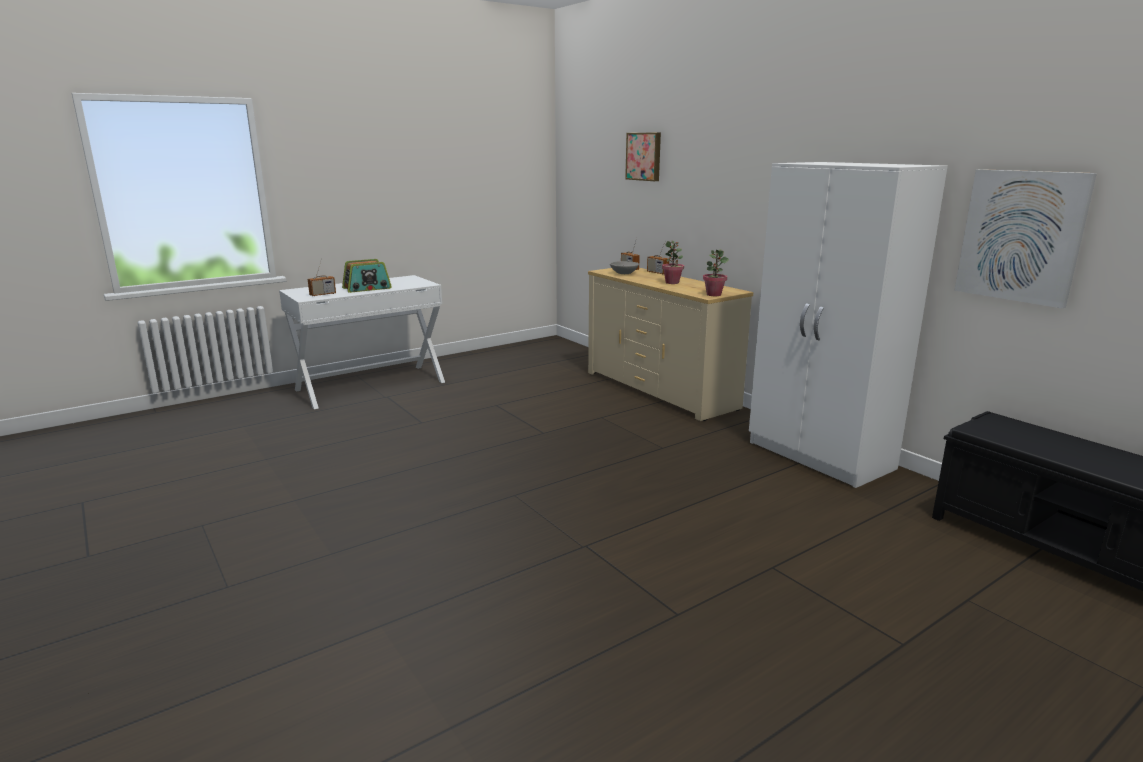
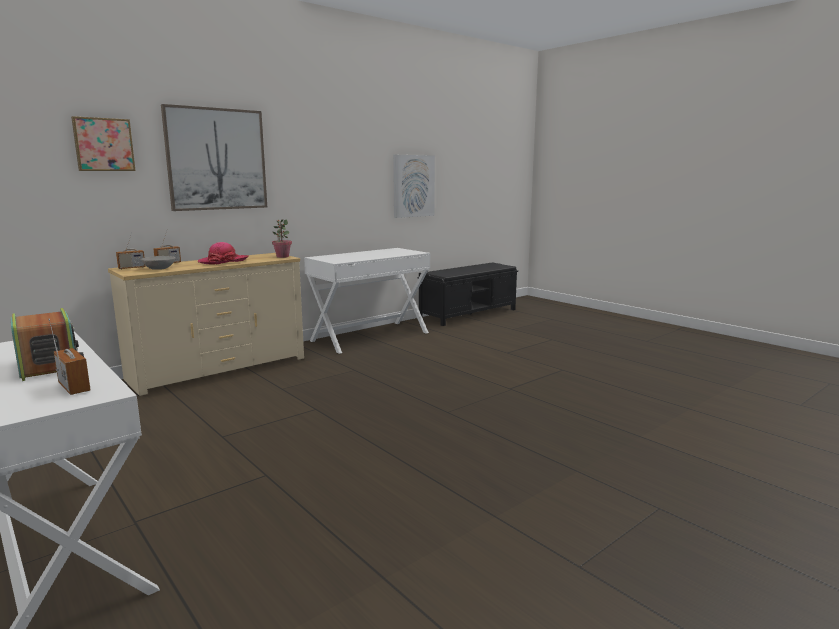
camera: 95 degrees left, 5 degrees down
(672, 282) = (223, 261): potted plant -> hat
(719, 172) = (216, 159): none -> picture
(820, 456) = (370, 336): white wardrobe -> white desk

